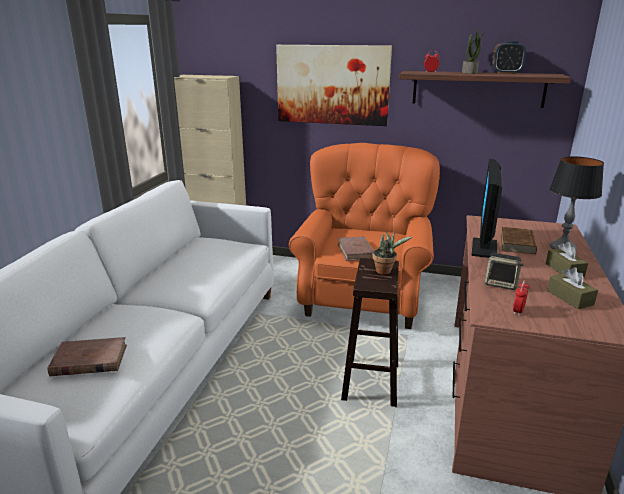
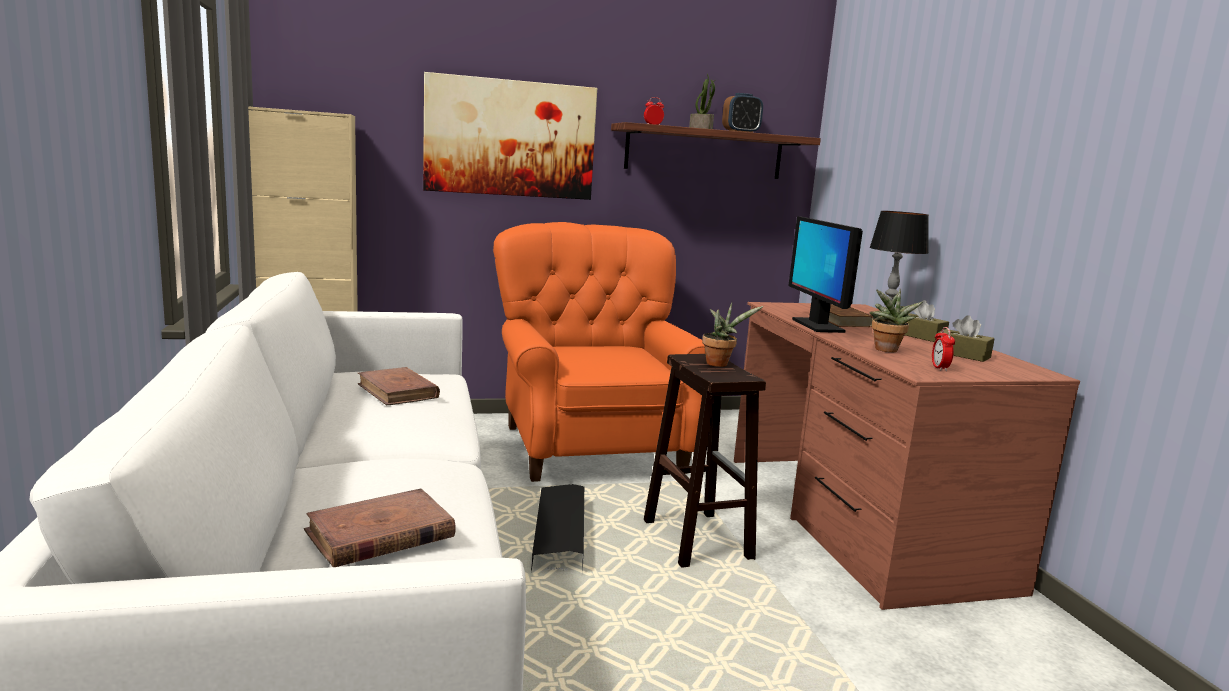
camera: 30 degrees left, 10 degrees down
(289, 358) = (560, 536): none -> black storage box
(356, 251) = (607, 366): brown book -> brown book (398, 391)
(501, 284) = (886, 350): speaker -> potted plant

